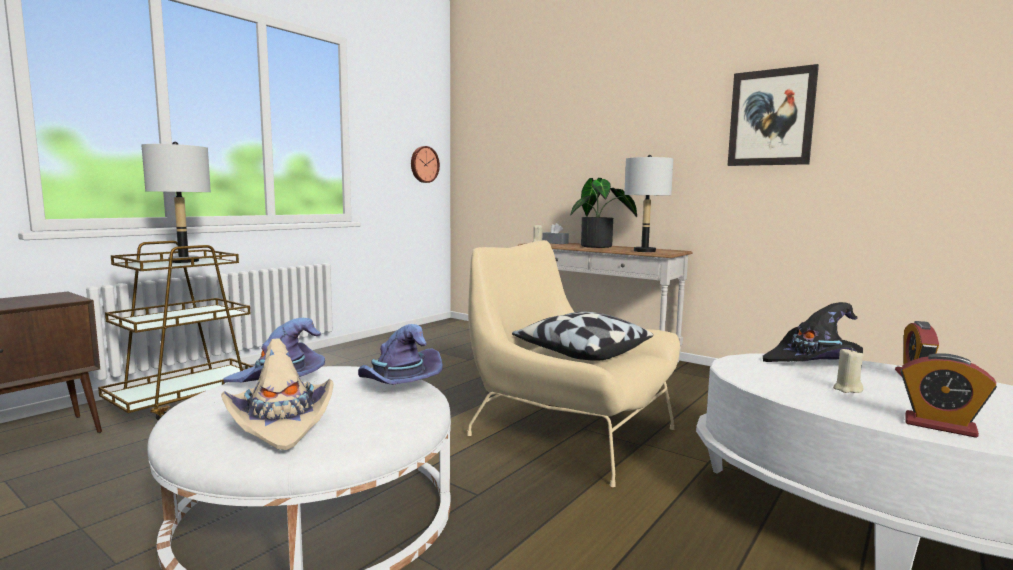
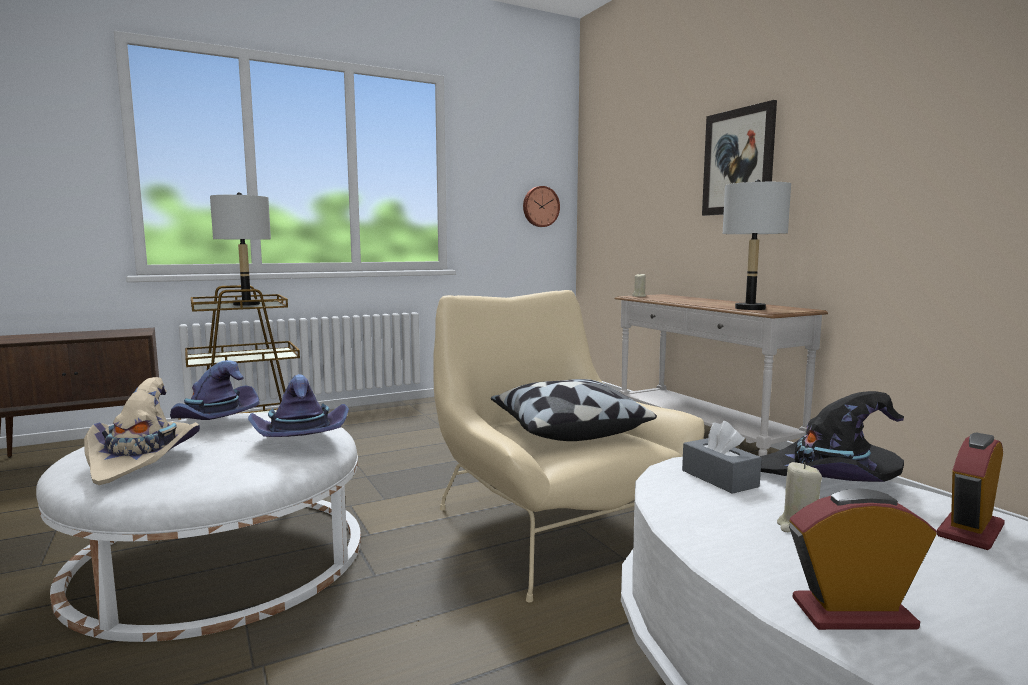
camera: 25 degrees right, 0 degrees up
(555, 243) = (663, 296): grey tissue box -> grey tissue box (719, 478)
(600, 246) = (708, 302): potted plant -> none
(771, 118) = (942, 113): picture -> picture (738, 162)
(939, 426) = (853, 614): alarm clock -> alarm clock turned 120 degrees clockwise

